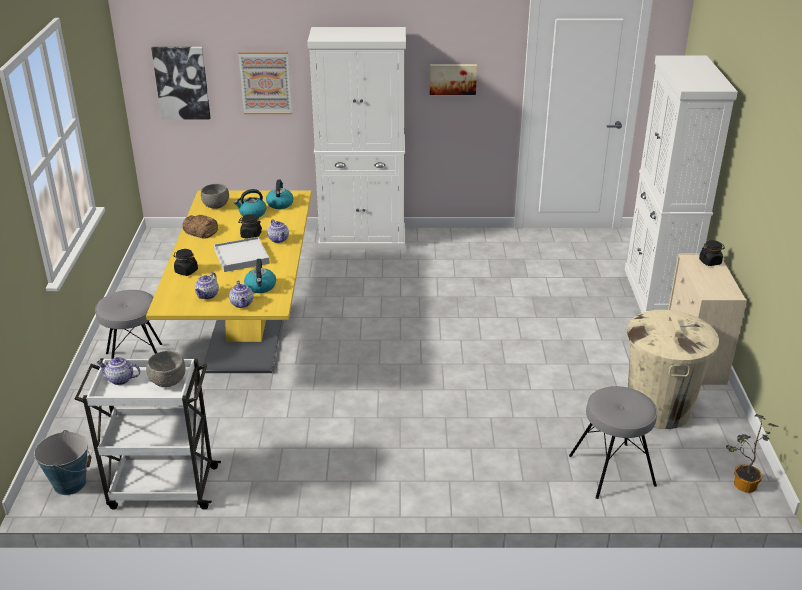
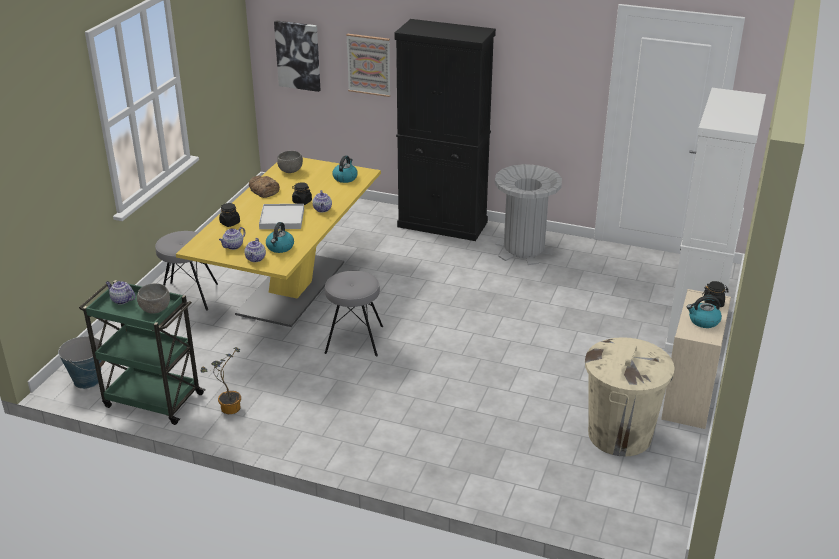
camera: 20 degrees right, 0 degrees up
(161, 488) = (151, 400): white cart -> green cart
(252, 214) = (316, 183): kettle -> kettle (703, 321)
(363, 239) = (442, 224): white cabinet -> black cabinet
(453, 79) = (539, 83): picture -> none
(456, 250) = (524, 250): none -> grey trash can
(611, 470) = (535, 478): grey stool -> grey stool (354, 339)
(741, 485) = (651, 522): potted plant -> potted plant (228, 407)

